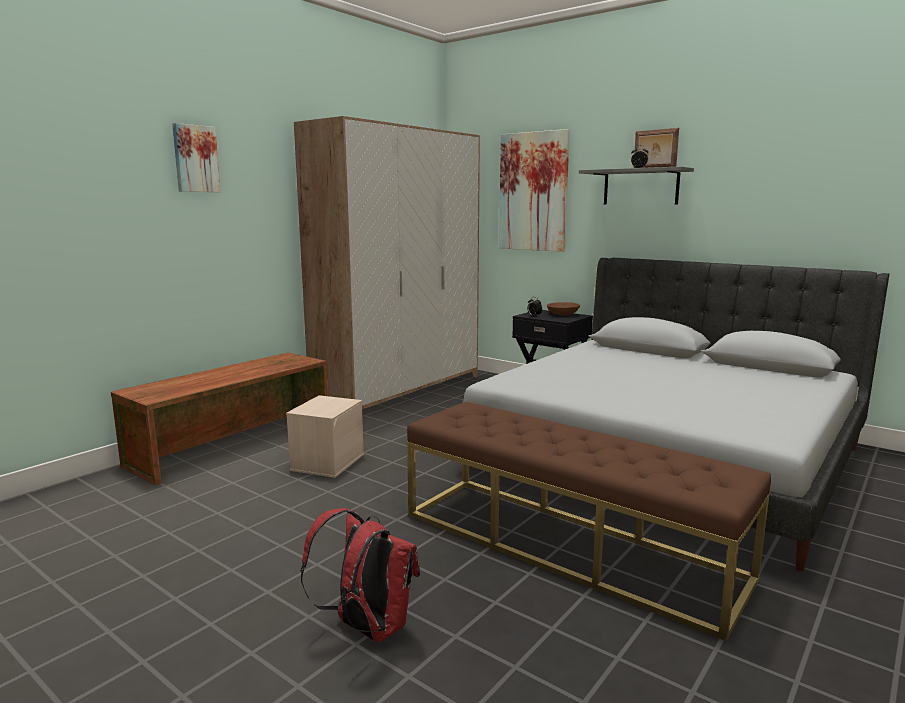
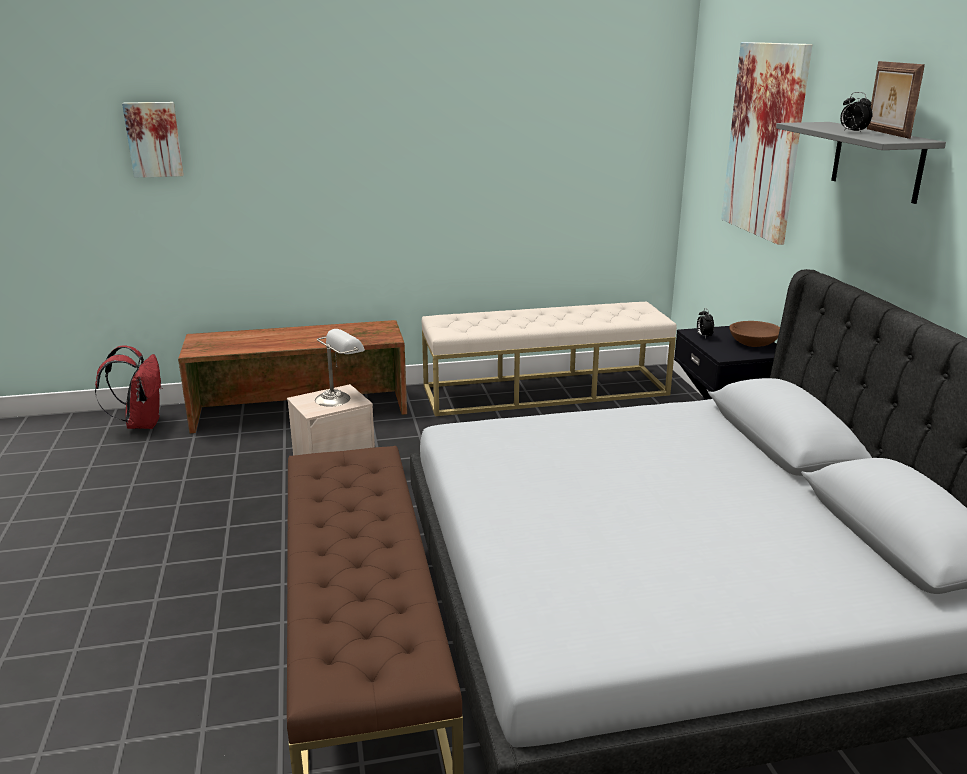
camera: 40 degrees right, 10 degrees up
(195, 159) = (282, 99): picture -> picture (154, 139)
(328, 402) = (339, 397): none -> white table lamp
(366, 628) = (101, 640): red backpack -> red backpack (141, 424)
(400, 390) = (545, 390): white wardrobe -> beige bench

